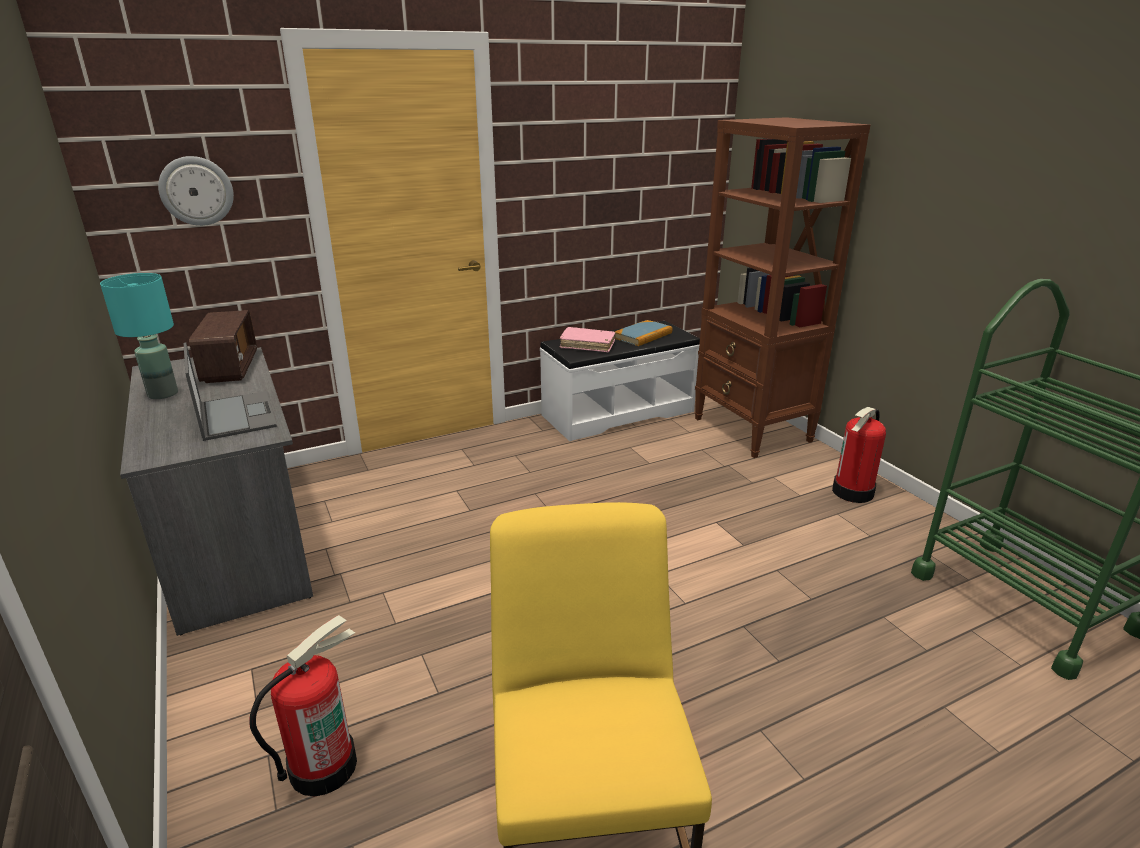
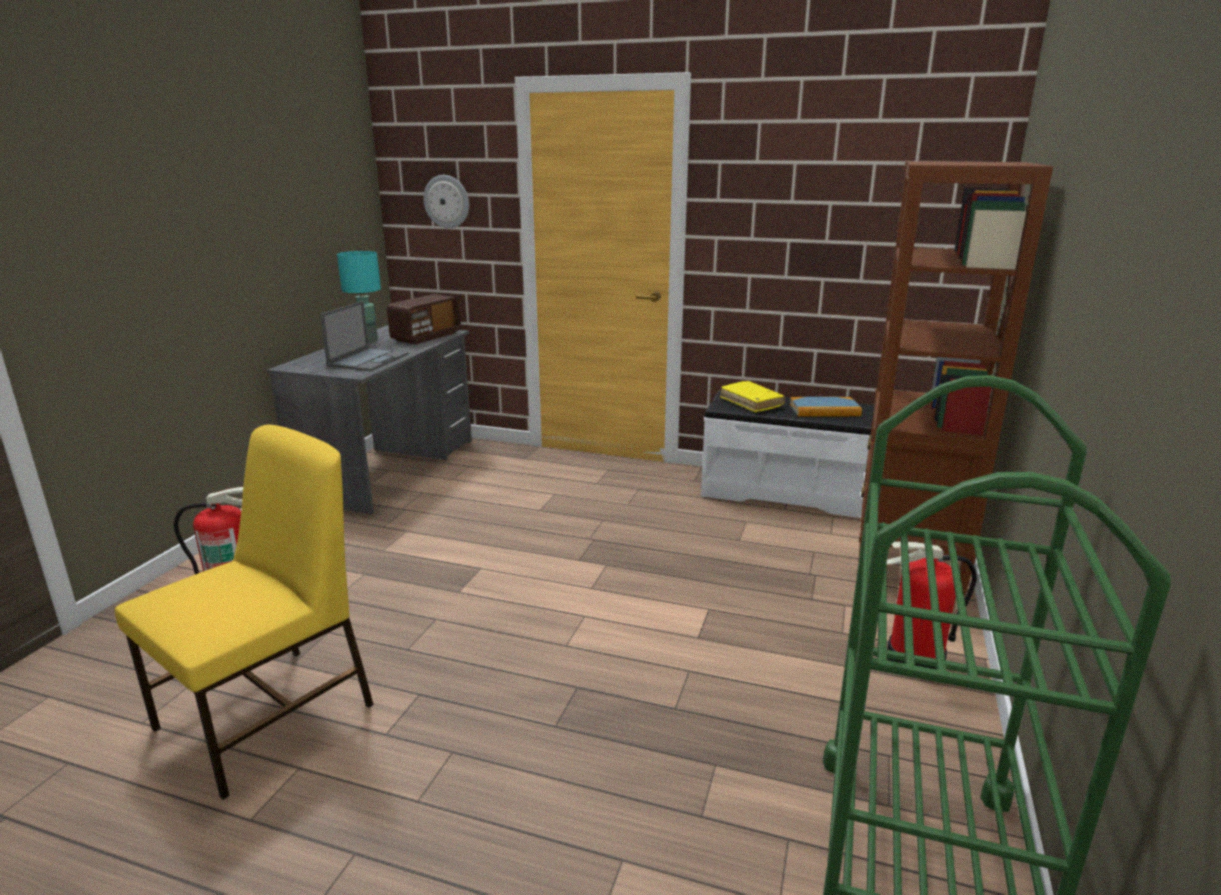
camera: 45 degrees right, 5 degrees down
(587, 345) = (751, 402): pink book -> yellow book

